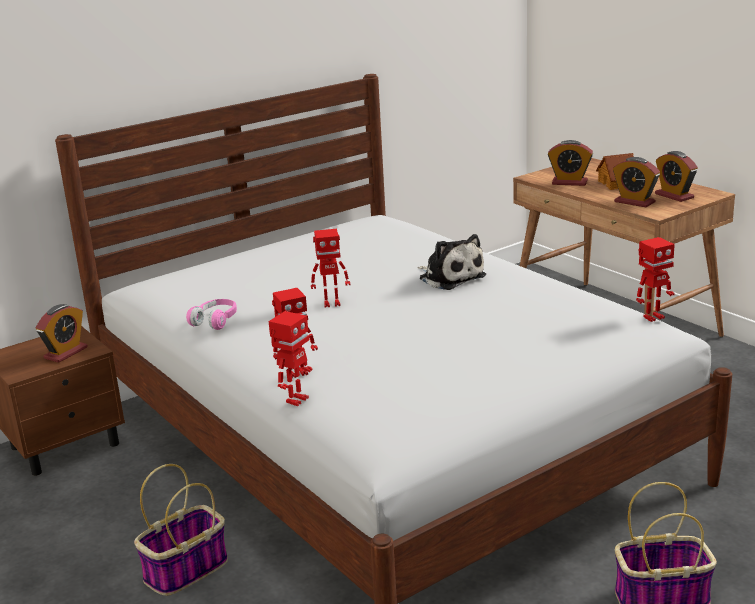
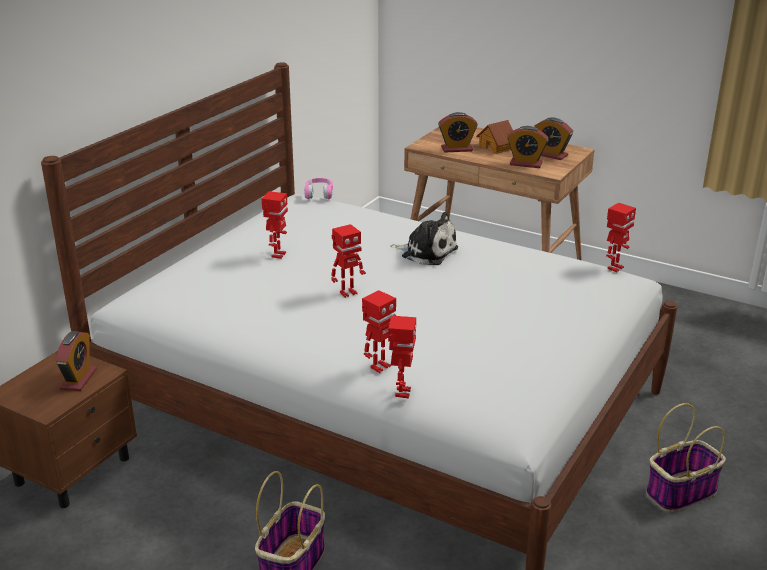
camera: 25 degrees left, 5 degrees up
(215, 321) = (253, 326): pink headphones -> pink headphones (319, 194)
(299, 263) = (277, 255): none -> toy robot

